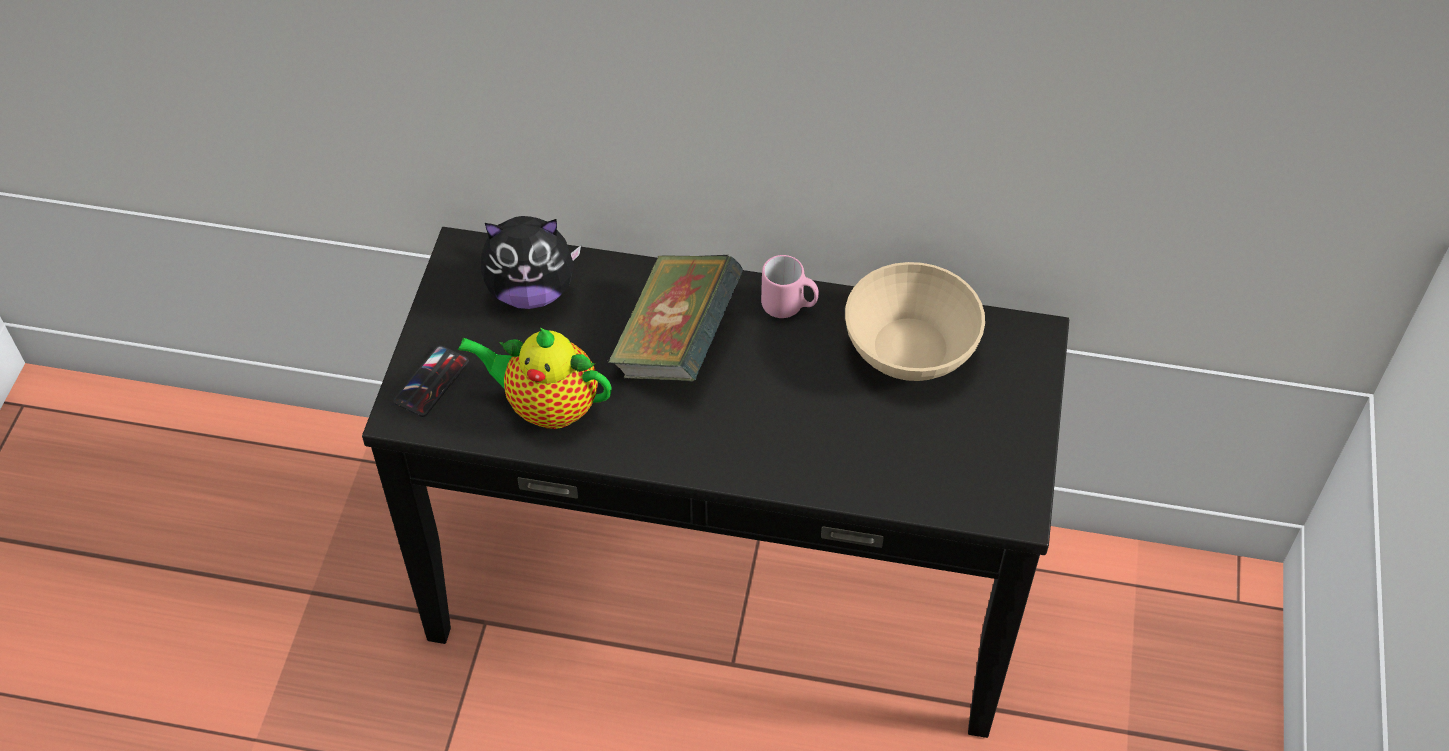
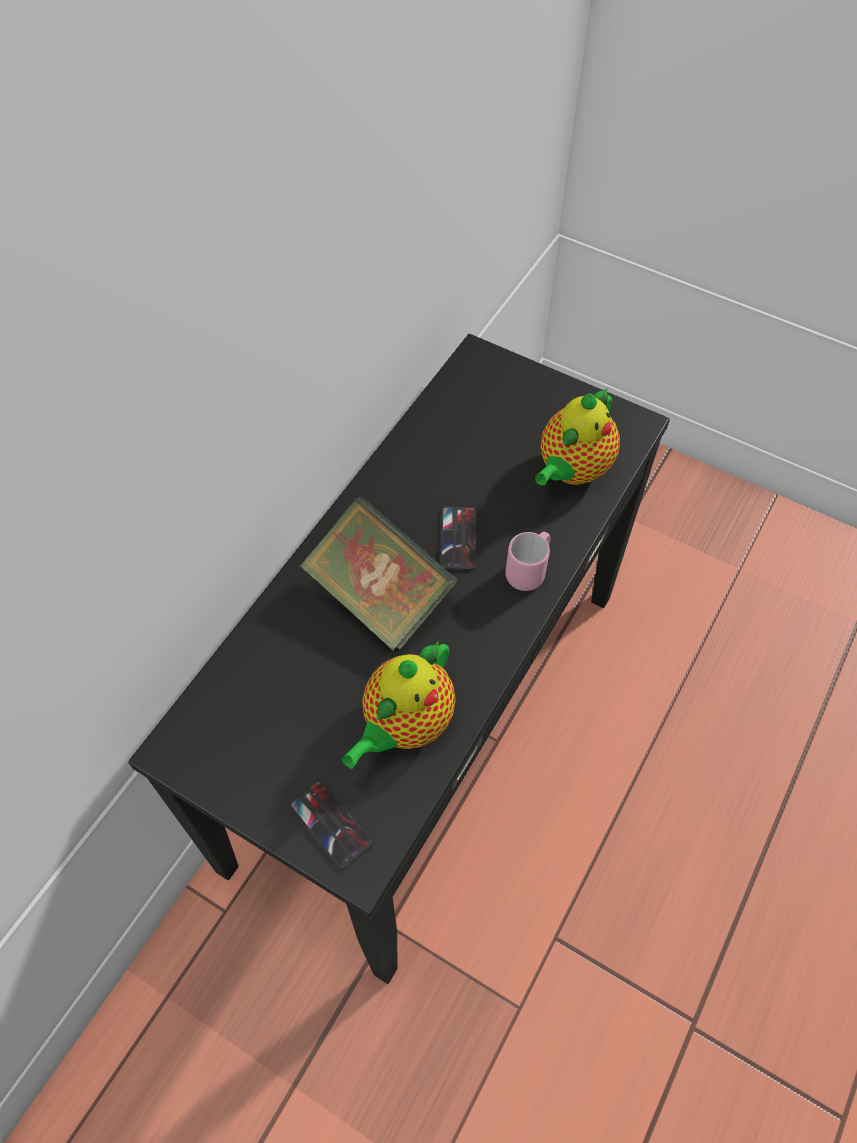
camera: 70 degrees left, 5 degrees up
(531, 291) = (259, 699): plush toy -> none
(774, 388) = (458, 538): none -> phone
(789, 306) = (376, 500): pink mug -> pink mug (529, 570)
(909, 348) = (456, 436): beige bowl -> none
(915, 465) = (571, 470): none -> teapot

